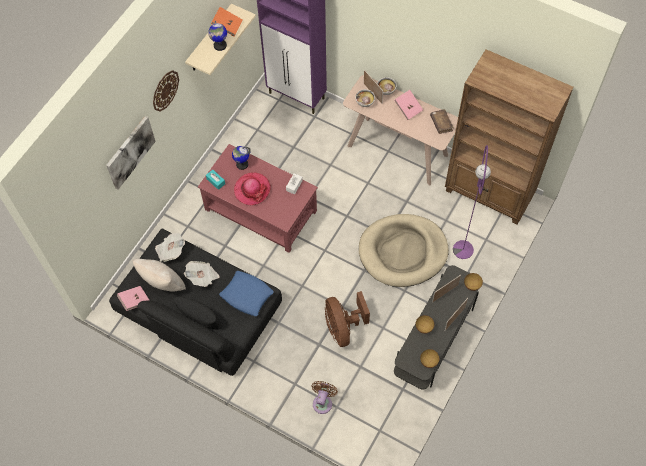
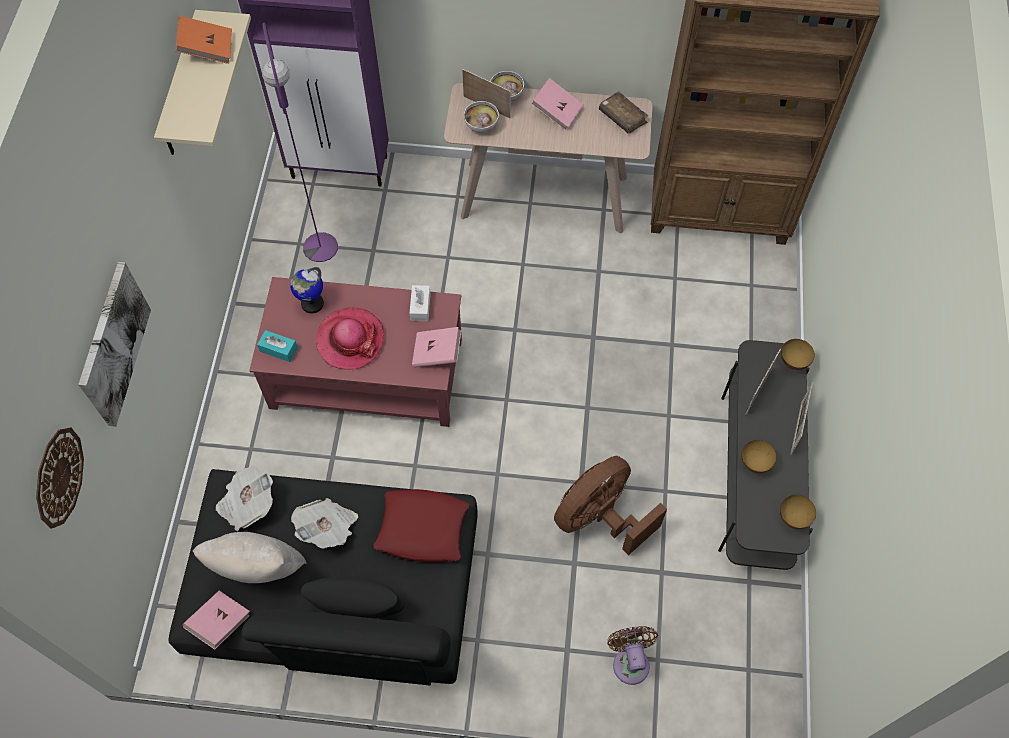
camera: 25 degrees left, 0 degrees up
(165, 90) = (137, 202): wall clock -> wall clock (58, 477)
(220, 45) = (208, 87): globe -> none
(246, 295) = (422, 529): blue pillow -> red pillow
(291, 212) = (437, 354): none -> pink book
(343, 327) = (600, 517): brown fan -> brown fan turned 90 degrees clockwise
(403, 252) = (634, 353): beige dog bed -> none
(463, 249) = (724, 313): purple floor lamp -> purple floor lamp (320, 247)

